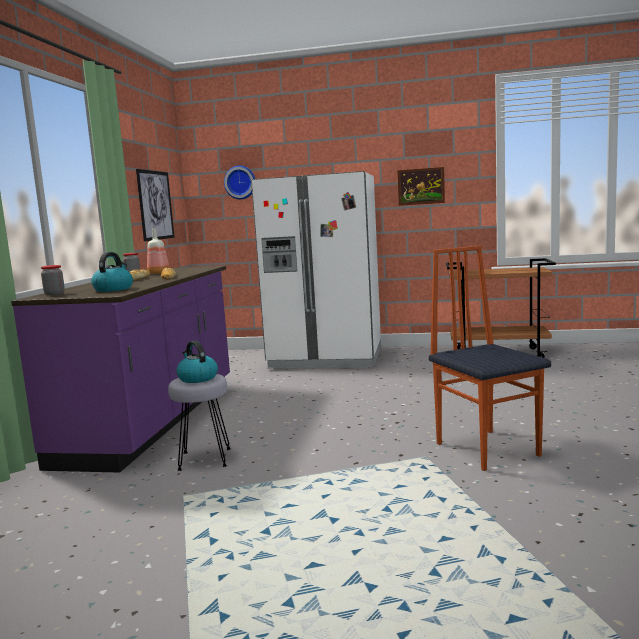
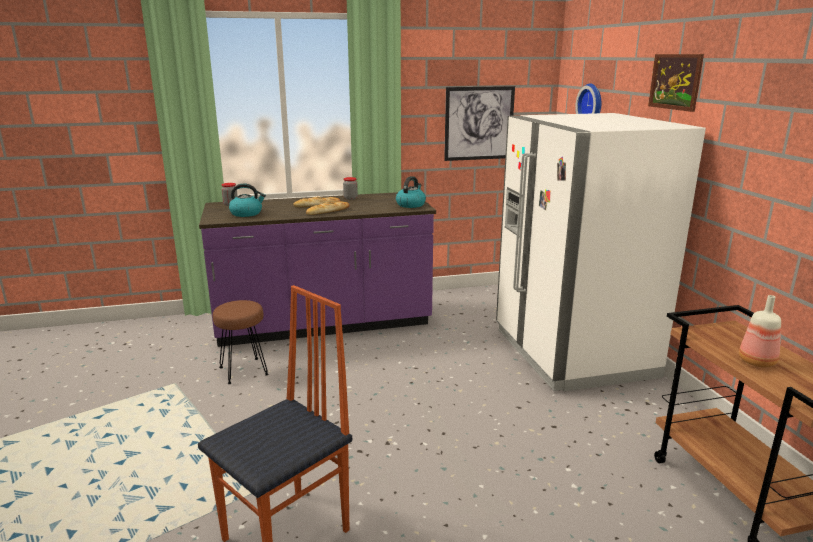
camera: 65 degrees right, 10 degrees up
(158, 273) = (367, 202): bottle -> bottle (757, 361)
(197, 378) = (237, 307): kettle -> kettle (411, 204)
(205, 459) = (244, 371): grey stool -> brown stool
(421, 186) = (765, 162): picture -> picture (675, 81)

